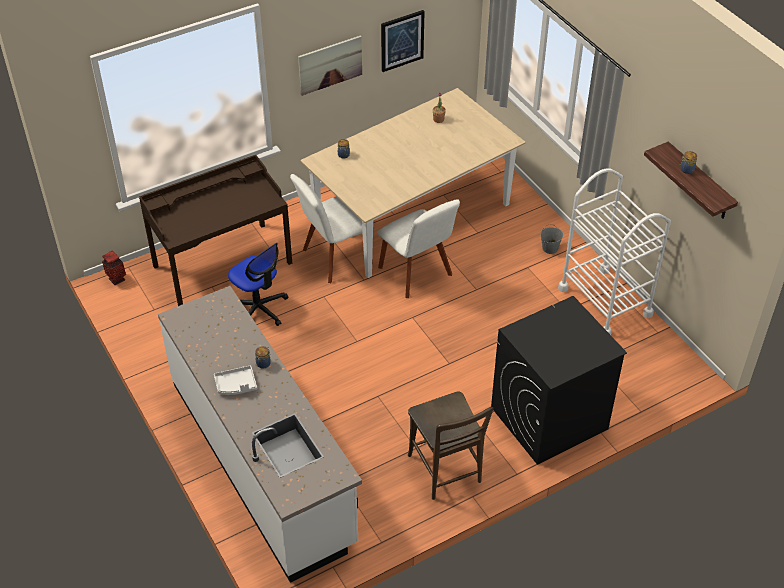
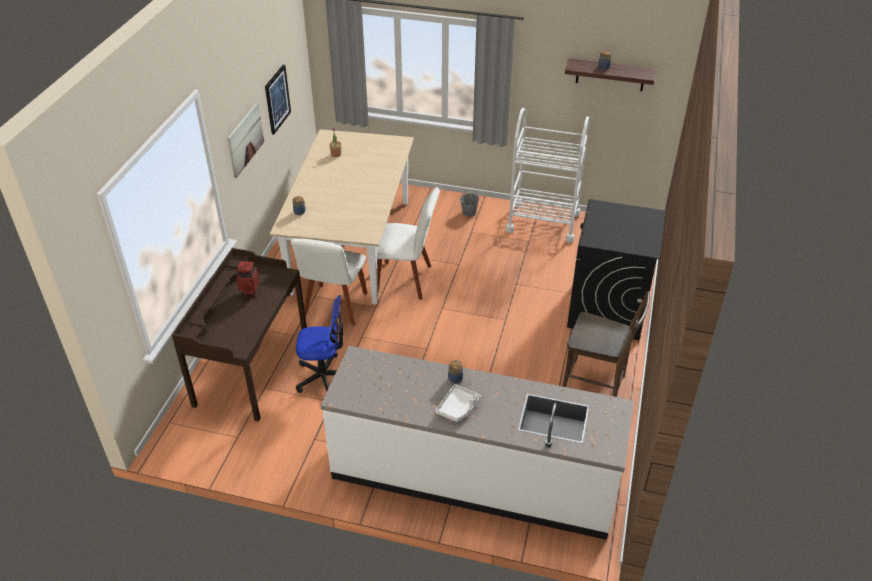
camera: 45 degrees left, 5 degrees down
(117, 279) = (171, 438): vase -> vase (250, 292)

